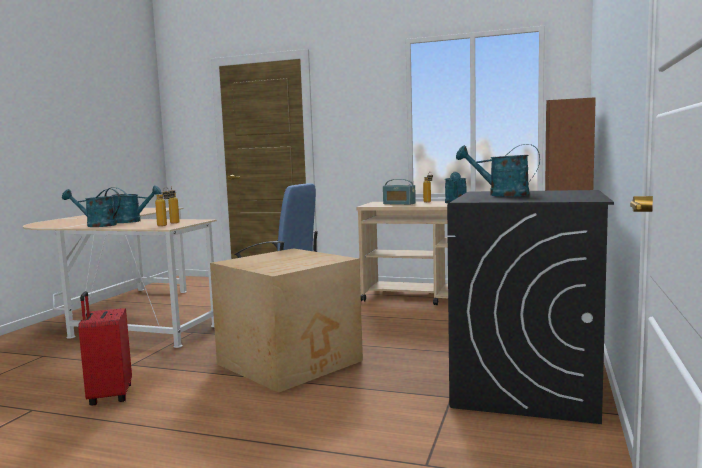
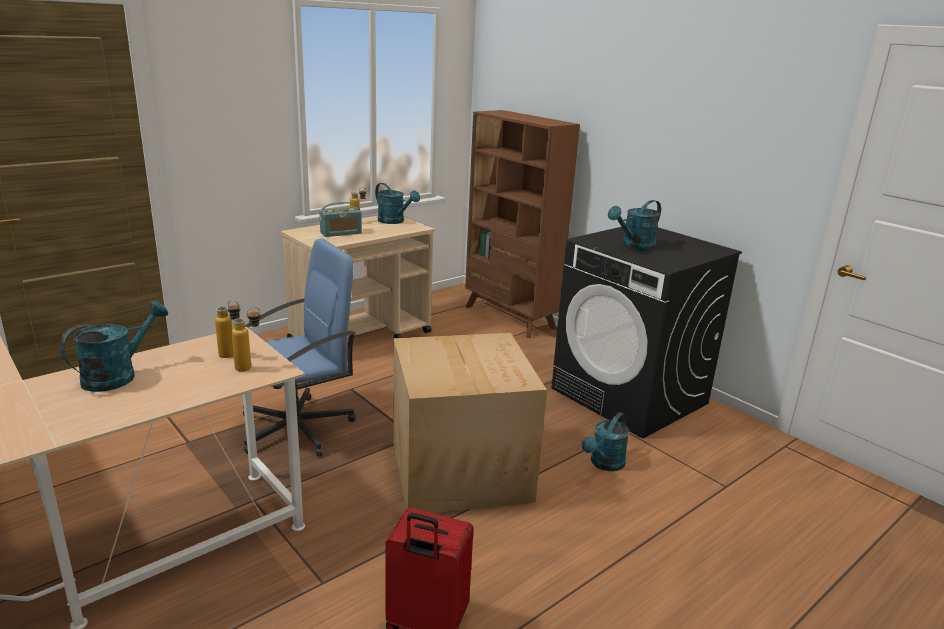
camera: 60 degrees left, 15 degrees up
(96, 225) = (105, 410): turquoise watering can -> turquoise watering can (604, 464)

